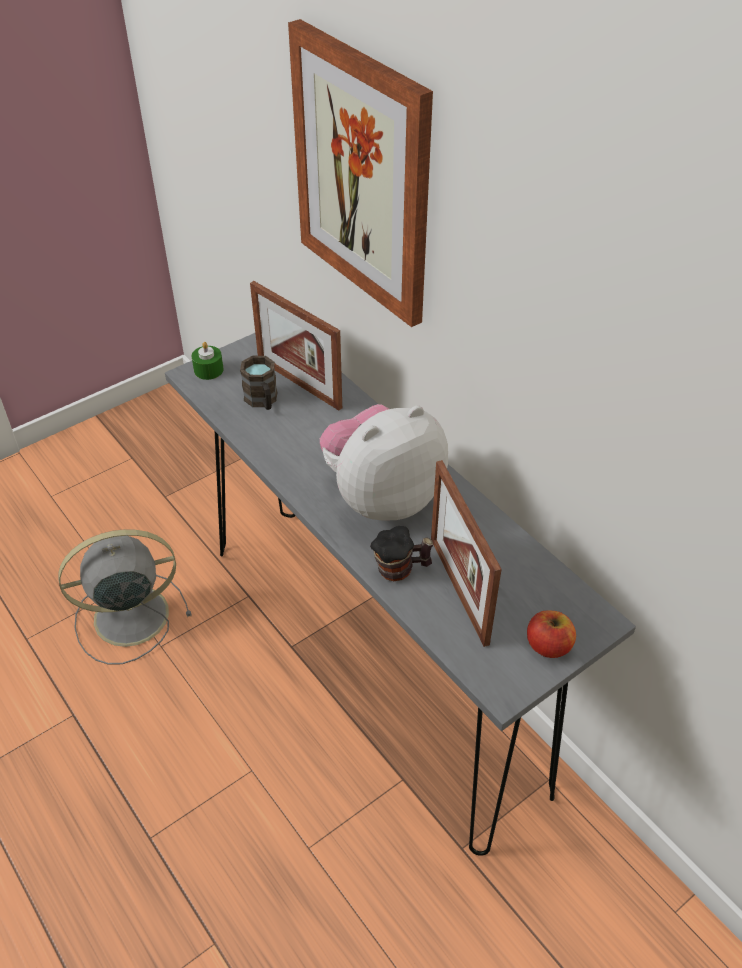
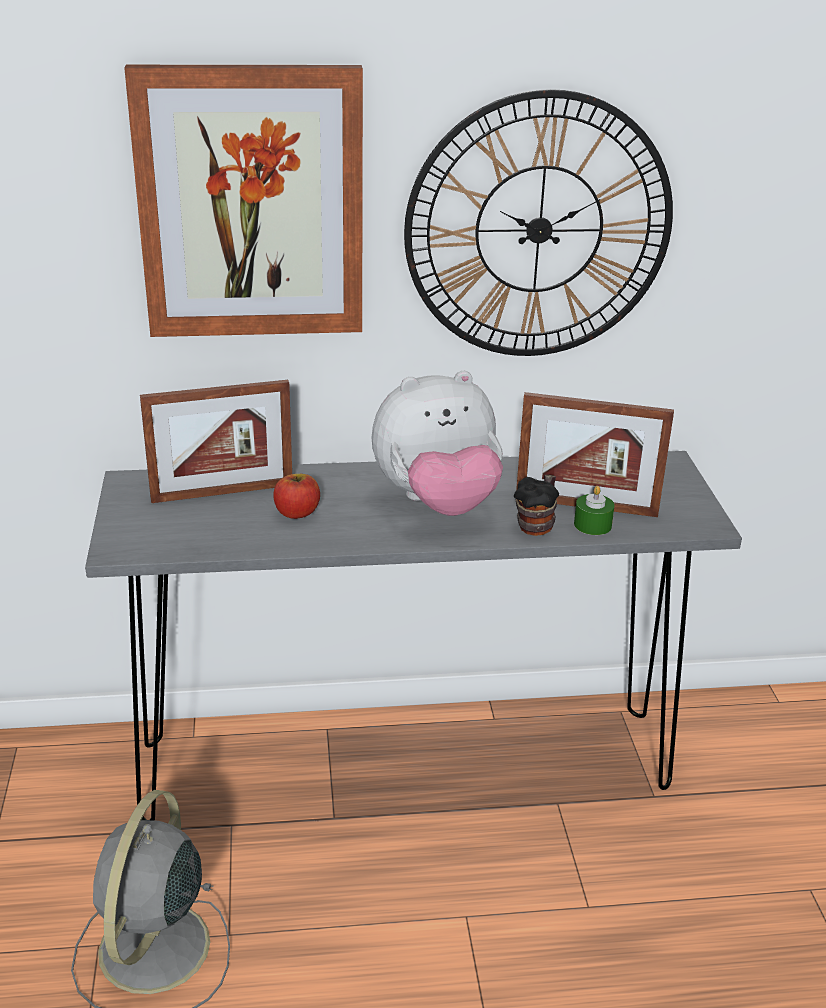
camera: 60 degrees left, 15 degrees down
(208, 370) = (124, 537): green candle -> green candle (592, 525)
(263, 401) = (222, 521): brown mug -> none
(382, 497) = (437, 503): plush toy -> plush toy turned 105 degrees counterclockwise
(548, 645) = (678, 490): apple -> apple (297, 512)
(549, 327) = (539, 229): none -> wall clock

